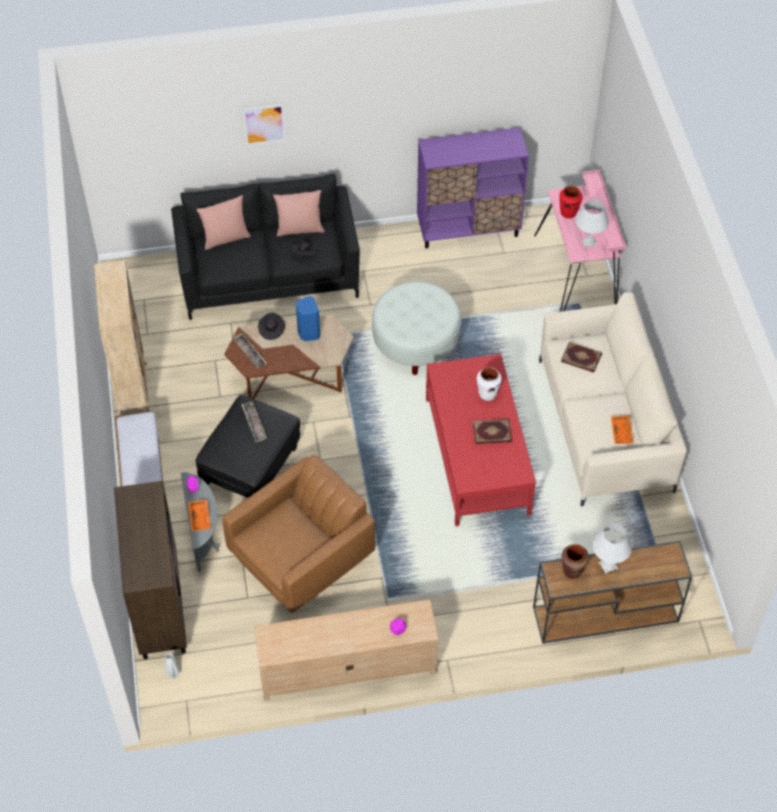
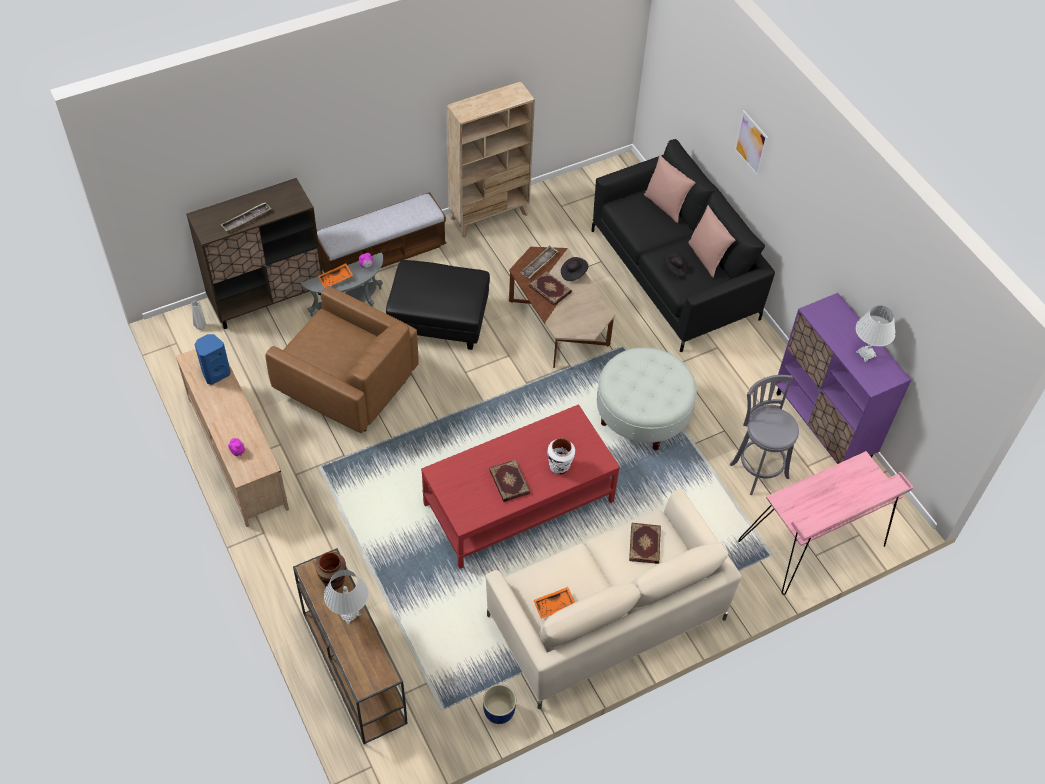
camera: 70 degrees right, 0 degrees up
(254, 423) = (454, 288): tray -> tray (246, 219)
(283, 352) = (550, 289): none -> book
(308, 333) = (582, 302): blue speaker -> blue speaker (215, 373)
(496, 284) = (757, 468): none -> grey stool
(568, 213) = (841, 478): red vase -> none
(588, 242) = (805, 508): white table lamp -> white table lamp (866, 354)
(671, 520) = (498, 712): none -> blue planter

